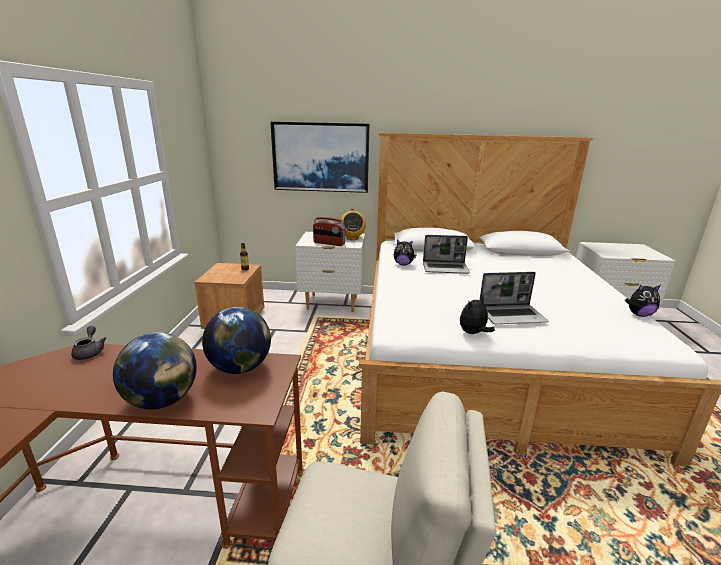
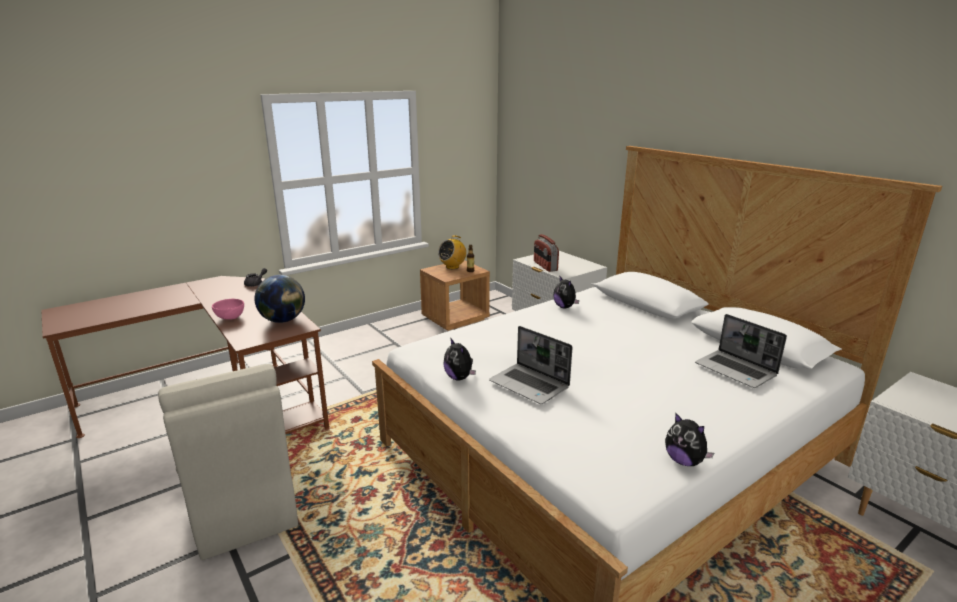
camera: 50 degrees right, 0 degrees up
(162, 400) = (230, 318): globe -> pink bowl
(321, 157) = (578, 168): picture -> none
(352, 238) = (581, 267): radio -> radio (452, 267)
(446, 268) = (593, 325): laptop -> laptop (736, 370)
(473, 333) = (459, 378): plush toy -> plush toy turned 135 degrees counterclockwise

